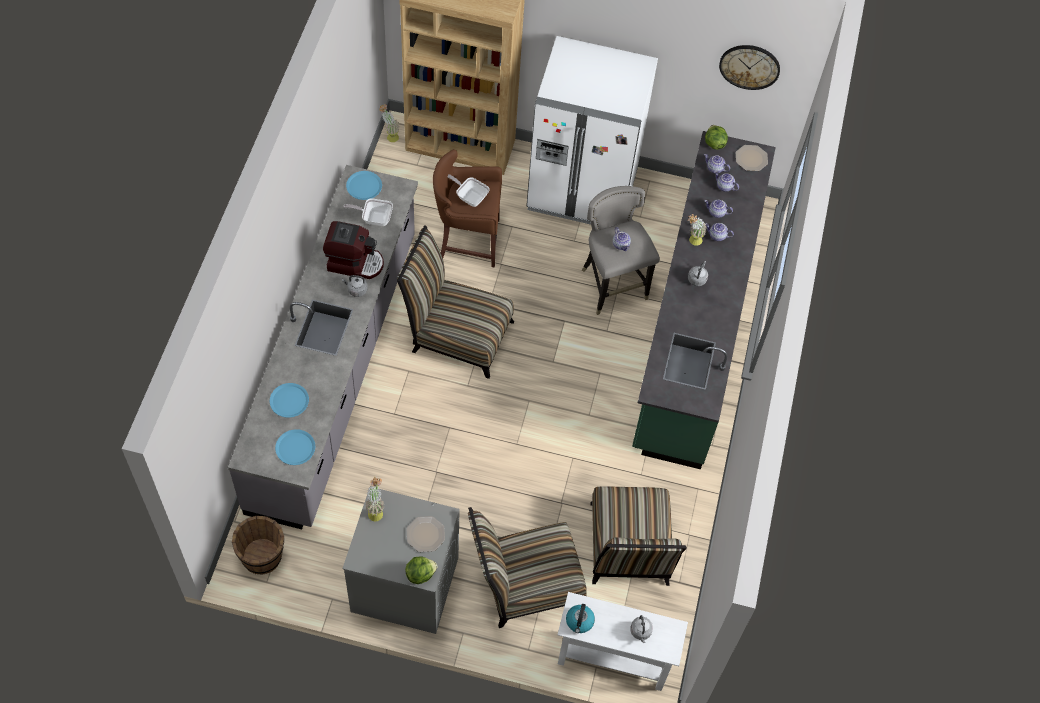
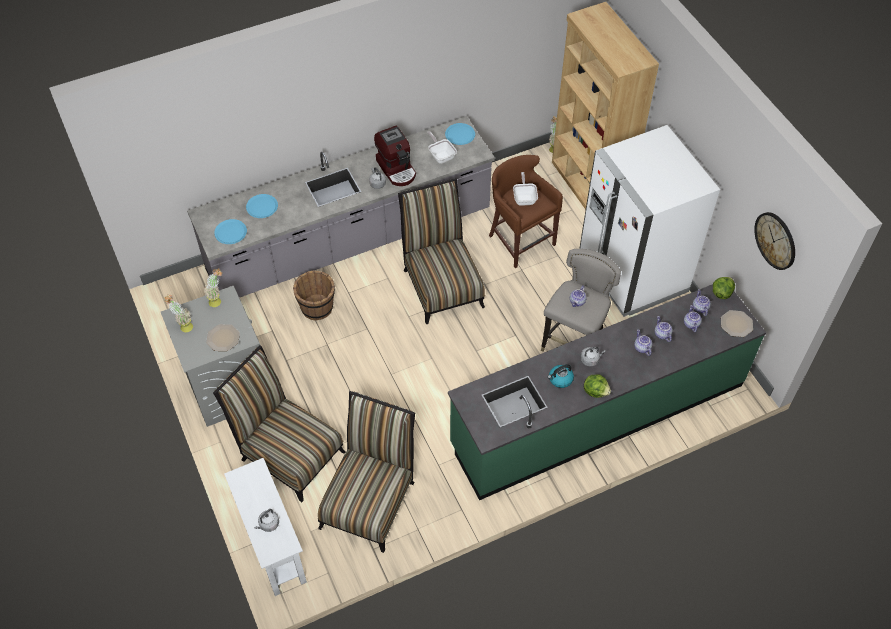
camera: 55 degrees right, 5 degrees down
(262, 556) = (184, 297): brown bucket -> brown bucket (317, 308)
(420, 574) = (190, 355): lettuce -> lettuce (595, 391)
(579, 622) = (245, 480): kettle -> kettle (560, 379)
(629, 550) = (370, 499): chair -> chair turned 150 degrees clockwise
(692, 241) = (619, 336): potted plant -> potted plant (183, 326)

